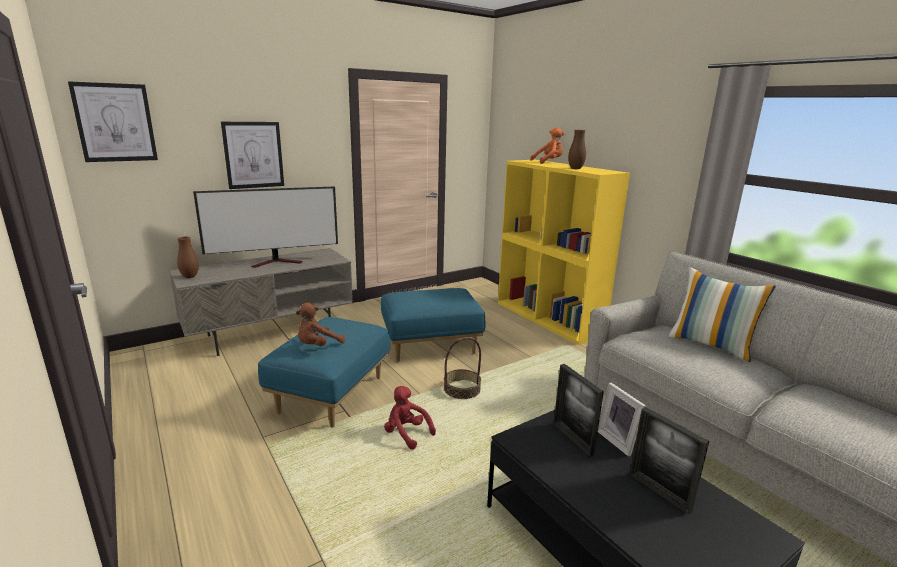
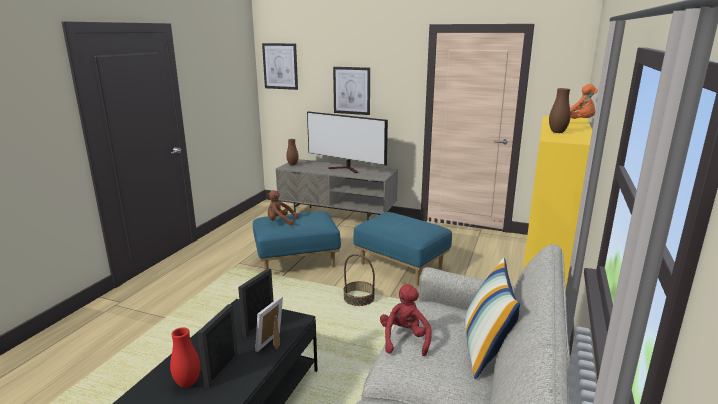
camera: 55 degrees right, 0 degrees up
(406, 434) = (285, 299): red plush toy -> red plush toy (404, 339)
(675, 526) = (187, 383): none -> red vase

